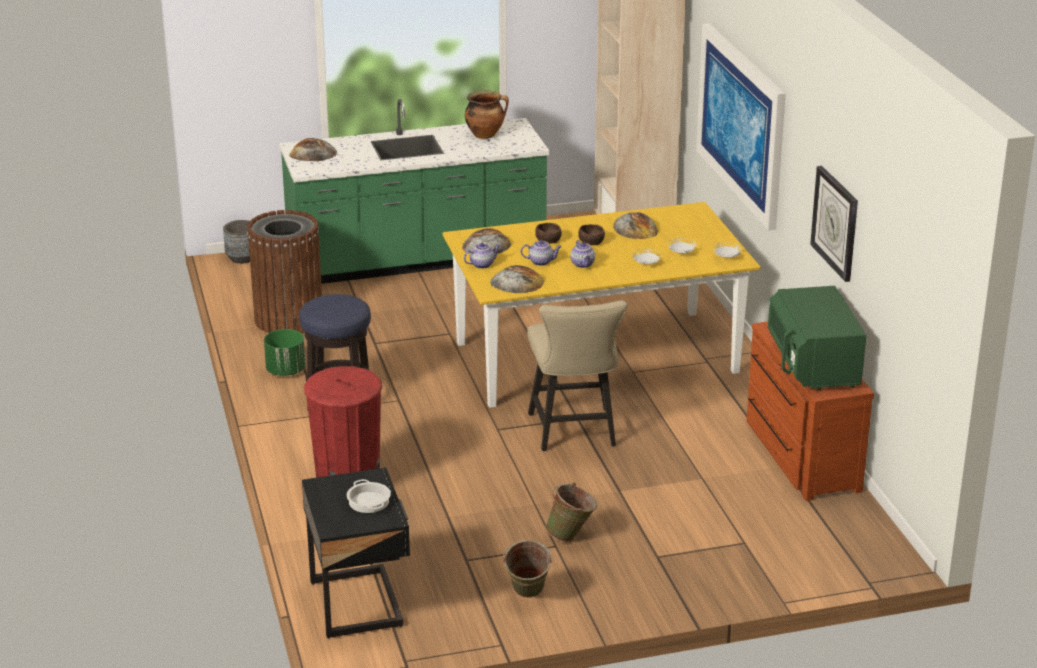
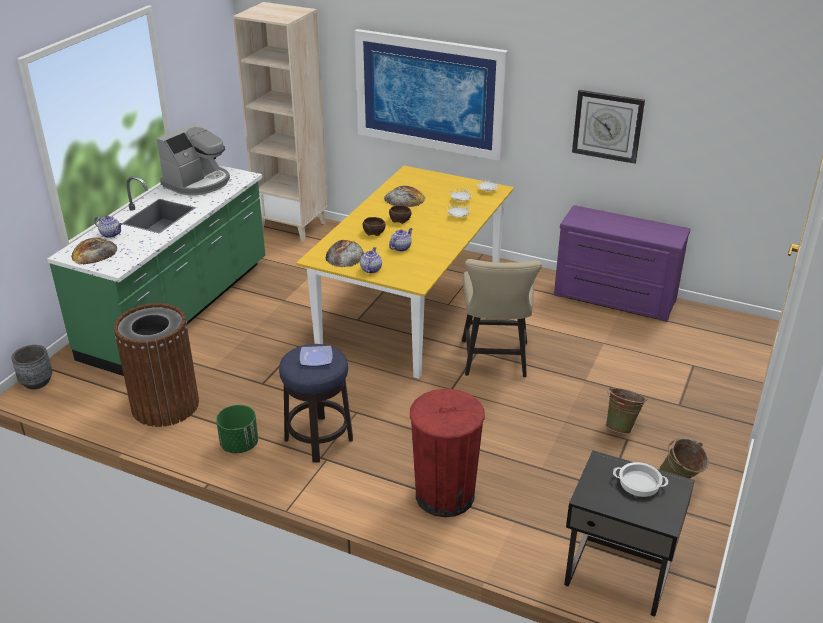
camera: 50 degrees left, 5 degrees up
(338, 307) = (316, 358): none -> plate
(486, 135) = (198, 183): cooking pot -> coffee machine
(517, 282) = (417, 268): bread -> none
(574, 433) = (495, 362): beige chair -> beige chair turned 60 degrees clockwise
(583, 264) = (427, 236): teapot -> teapot (111, 234)
(798, 455) = (614, 299): brown dresser -> purple dresser
(812, 365) = (637, 230): green microwave -> none

